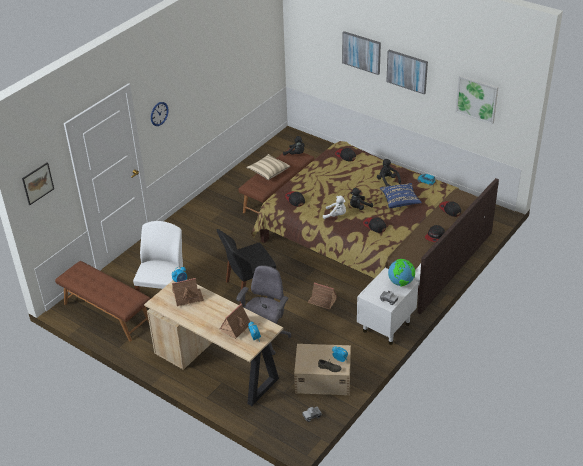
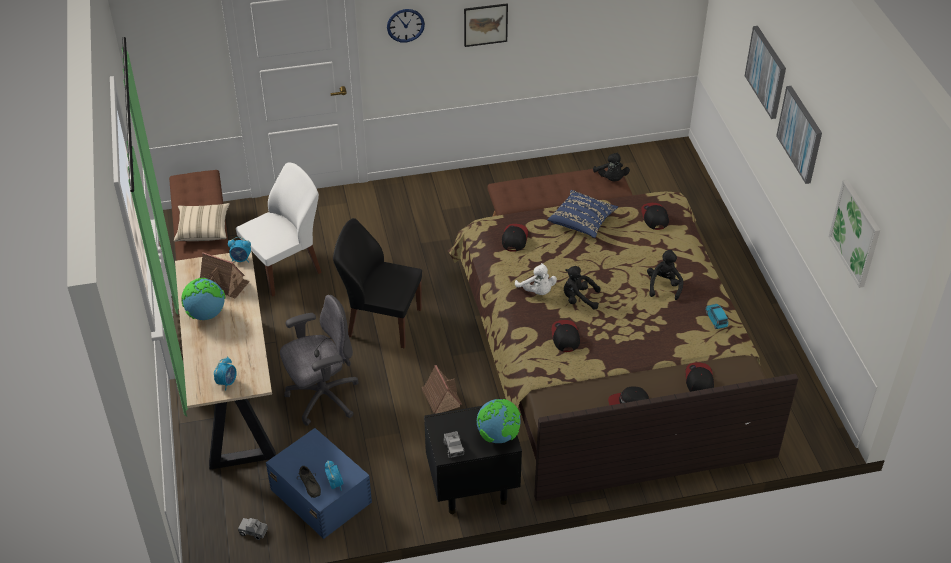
camera: 40 degrees right, 5 degrees up
(37, 183) = (159, 41): picture -> picture (485, 24)
(198, 316) = (206, 314): none -> globe
(236, 327) = (225, 355): toy house -> none
(268, 172) = (546, 183): beige pillow -> beige pillow (203, 230)
(322, 378) = (320, 495): beige storage box -> blue storage box
(386, 328) = (471, 487): white nightstand -> black nightstand
(400, 201) = (644, 324): blue pillow -> blue pillow (582, 222)

